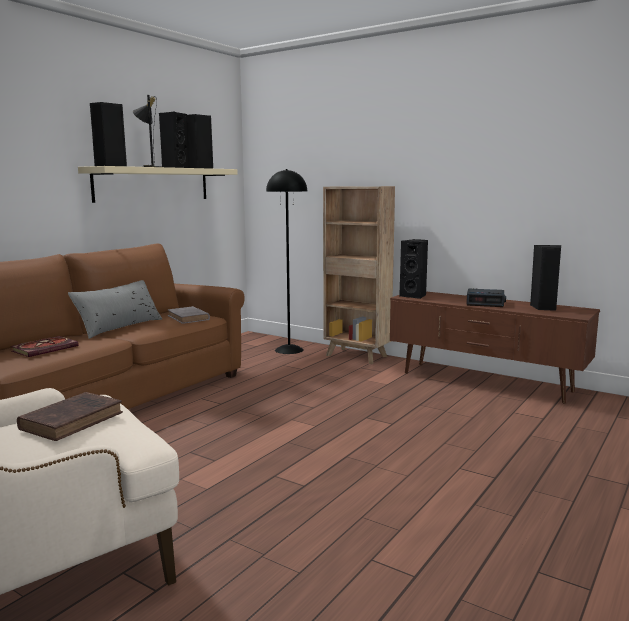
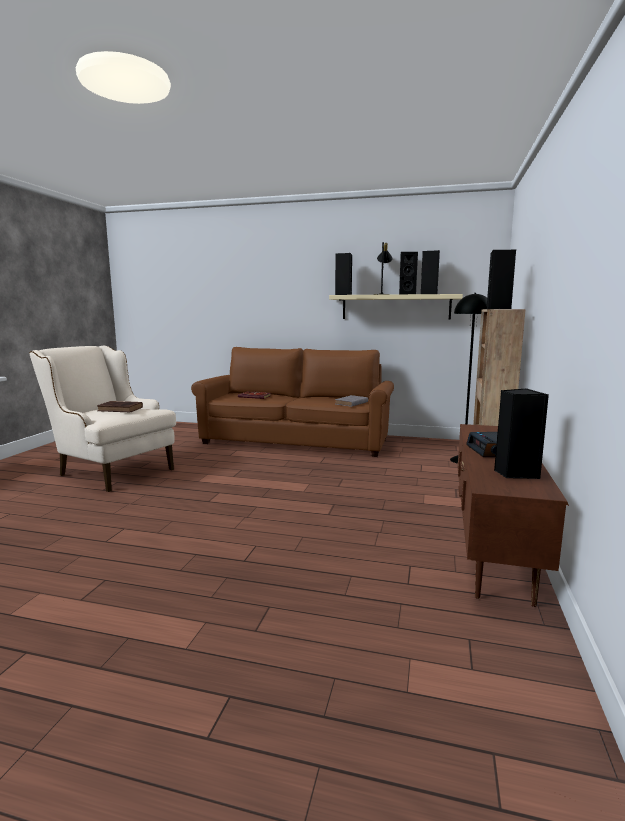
camera: 70 degrees right, 0 degrees up
(119, 327) = (312, 398): grey pillow -> none
(414, 296) = (483, 429): black speaker -> black speaker (498, 309)

